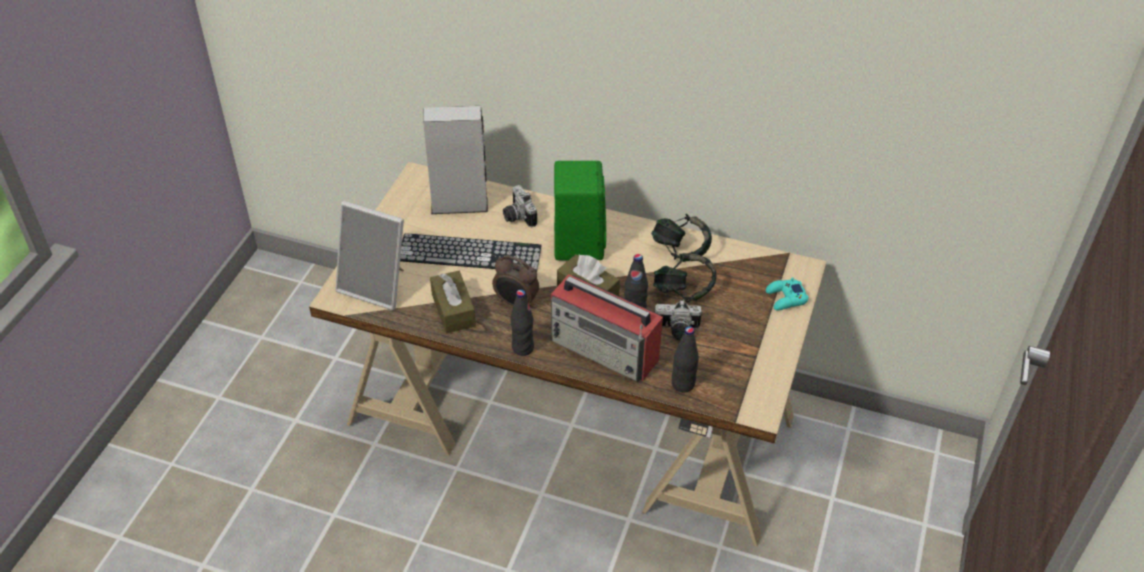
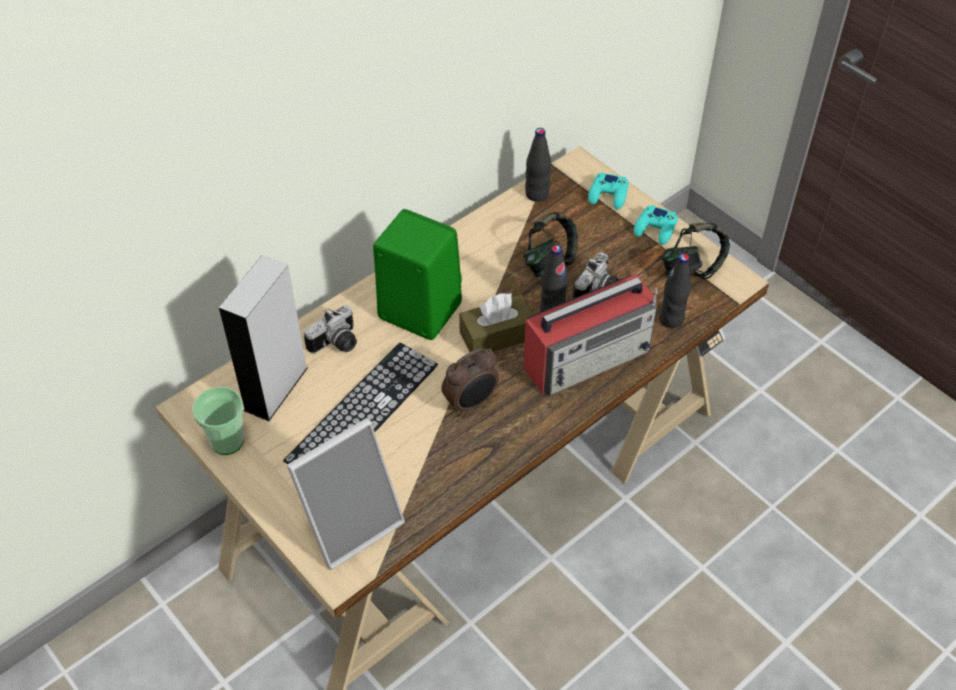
camera: 60 degrees left, 5 degrees up
(403, 203) = (227, 441): none -> cup
(453, 310) = (443, 464): brown tissue box -> none
(517, 216) = (337, 344): camera -> camera turned 45 degrees counterclockwise
(522, 348) = (542, 425): black bottle -> black bottle (537, 194)
(680, 251) = (491, 238): headphones -> headphones (692, 269)
(773, 340) = (655, 229): none -> turquoise game controller

